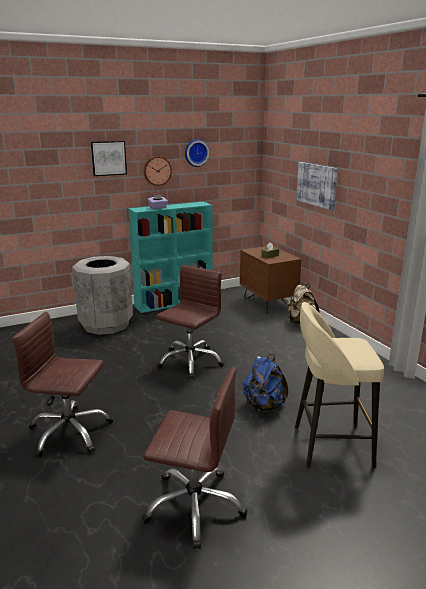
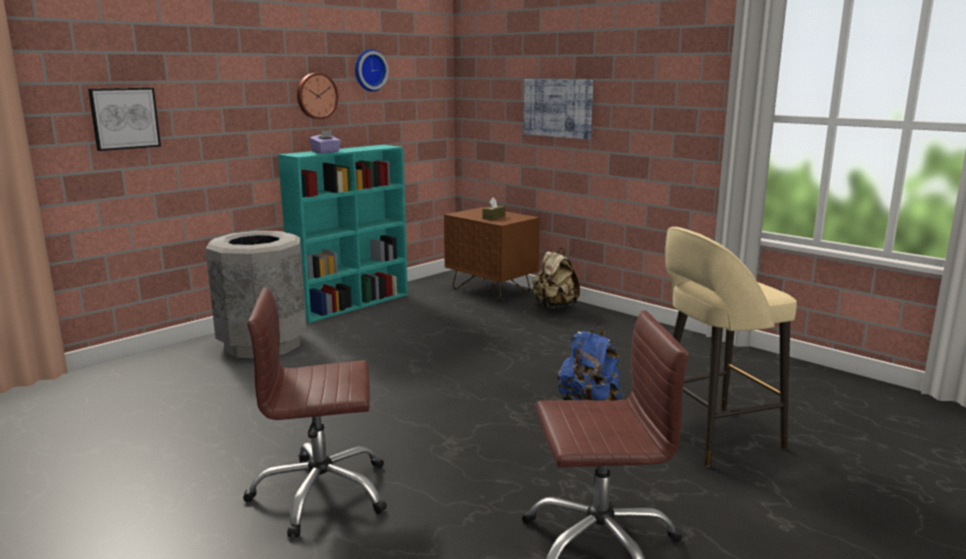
camera: 20 degrees left, 5 degrees down
(108, 158) = (245, 73): picture -> picture (124, 118)
(190, 361) = (438, 371): brown office chair -> none

